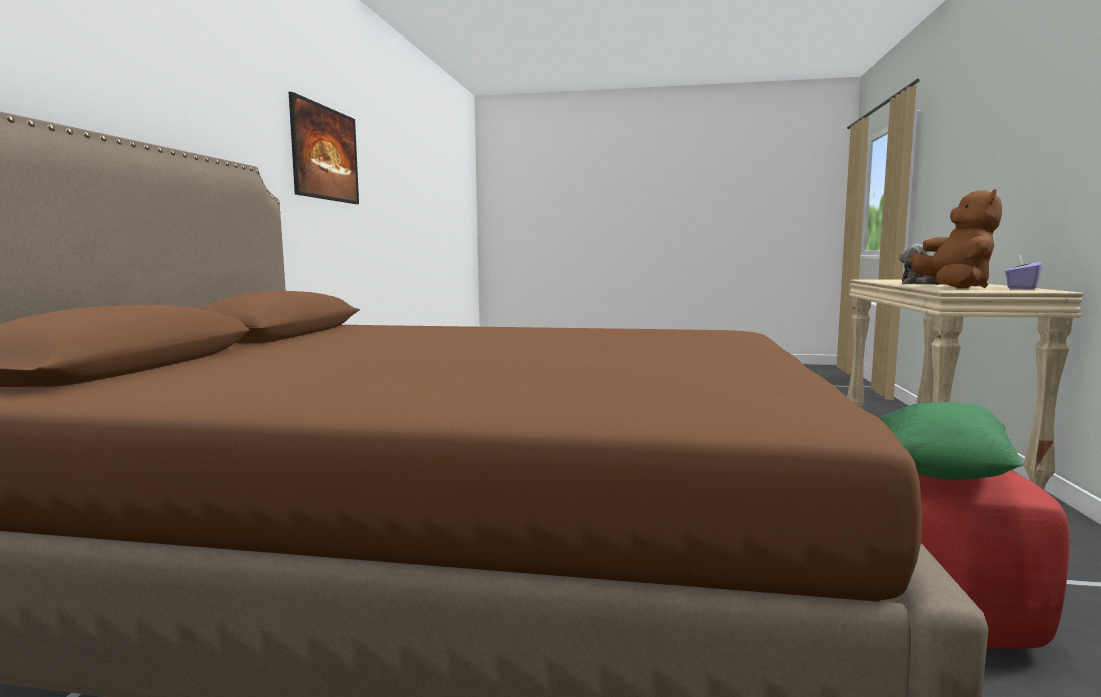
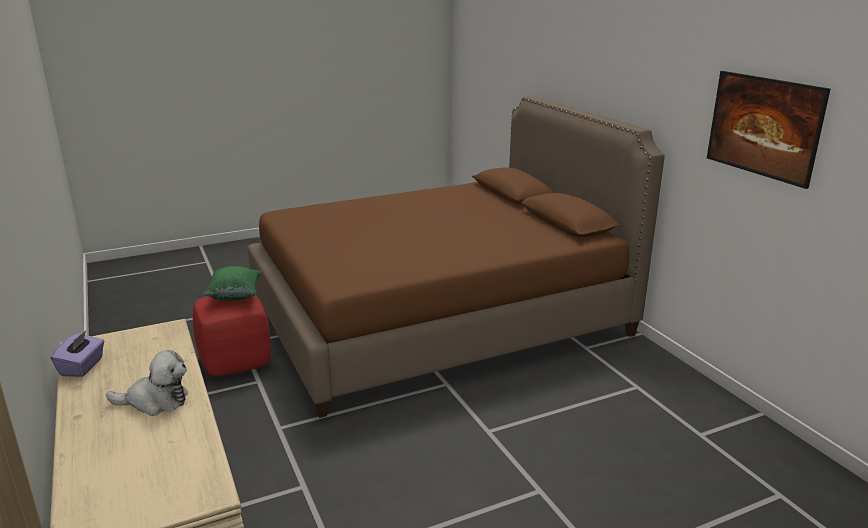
camera: 145 degrees right, 15 degrees up
(954, 287) = (151, 355): brown plush toy -> none

